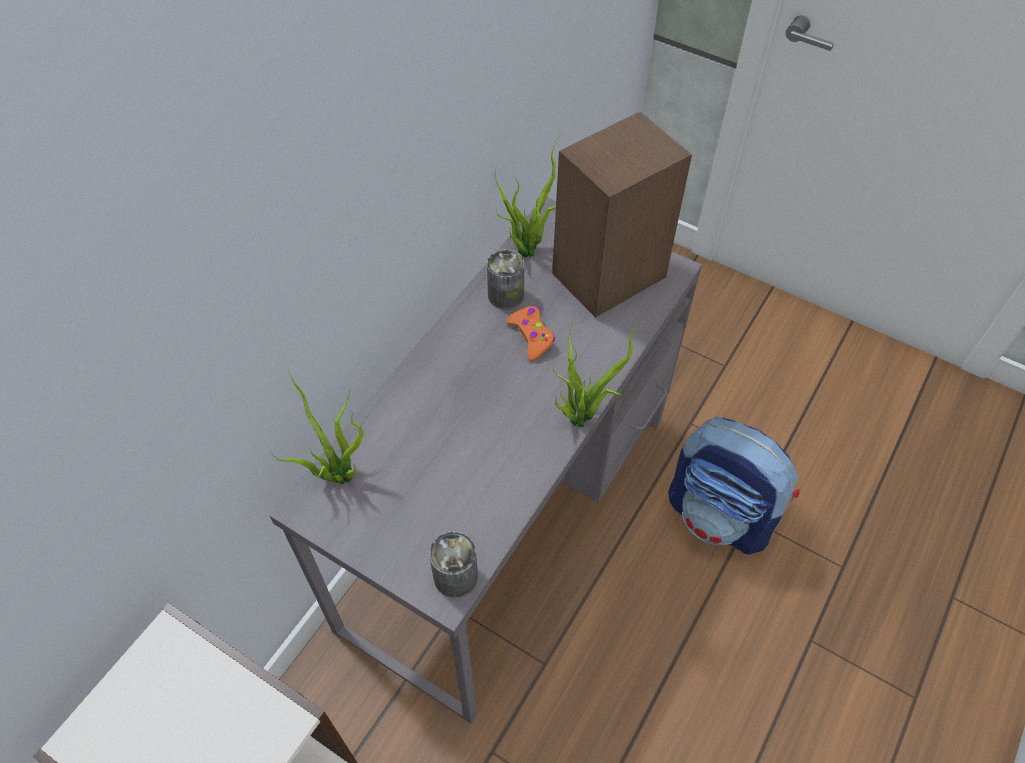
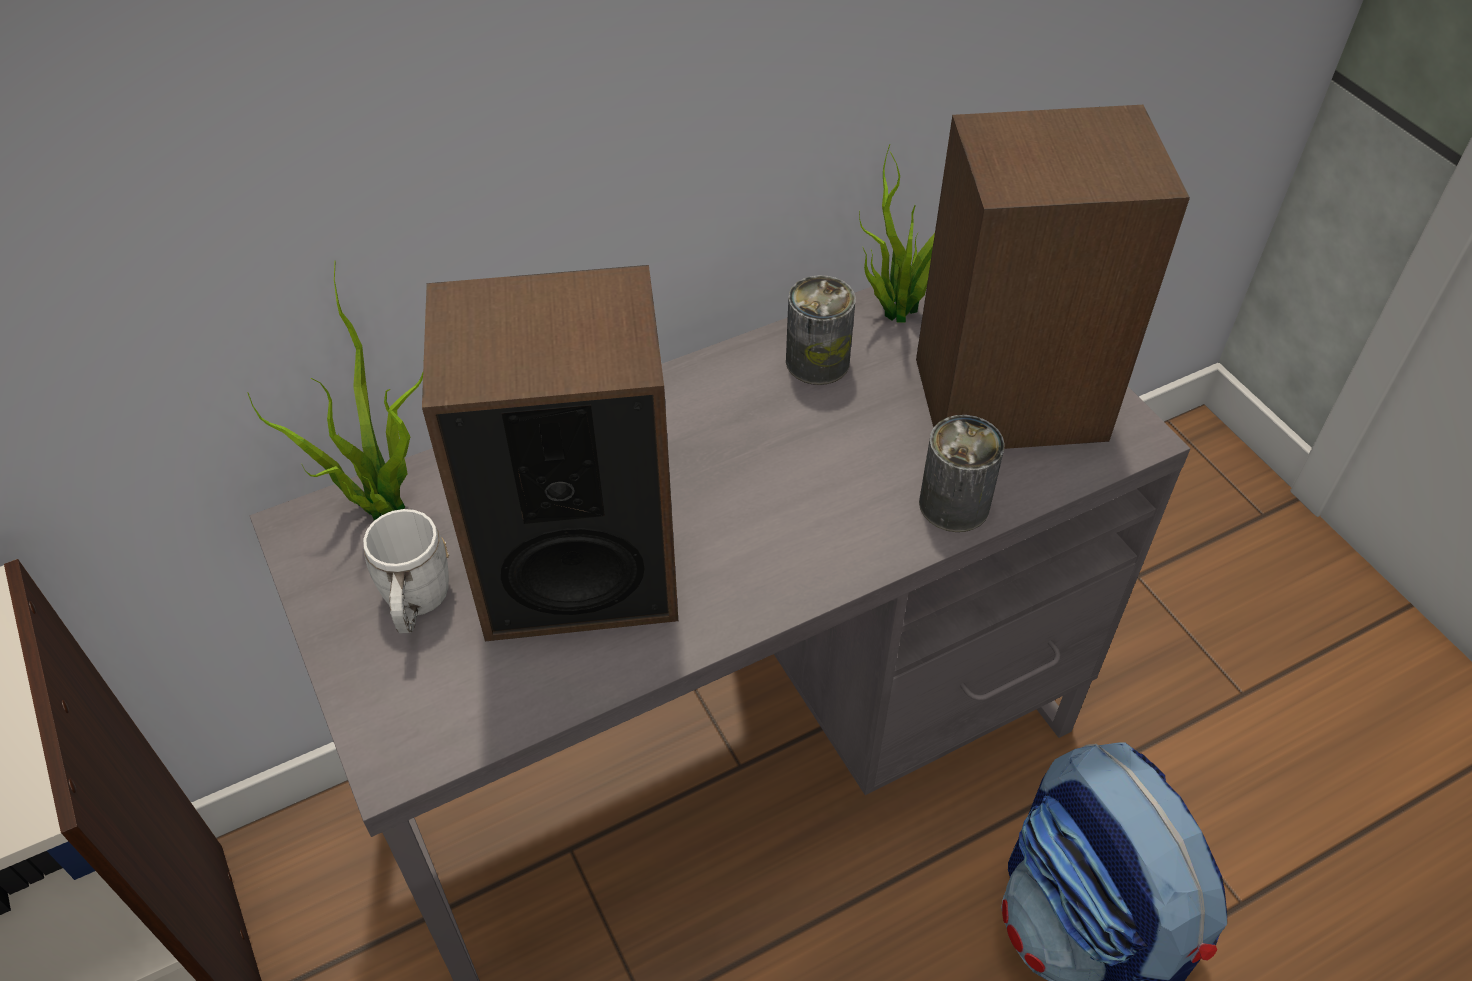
camera: 30 degrees right, 5 degrees down
(398, 516) = (416, 605): none -> white mug
(455, 576) = (429, 738): can -> can (954, 504)
(465, 458) = (577, 570): none -> speaker
(531, 336) = (815, 437): orange game controller -> none
(581, 414) = (809, 589): potted plant -> none

